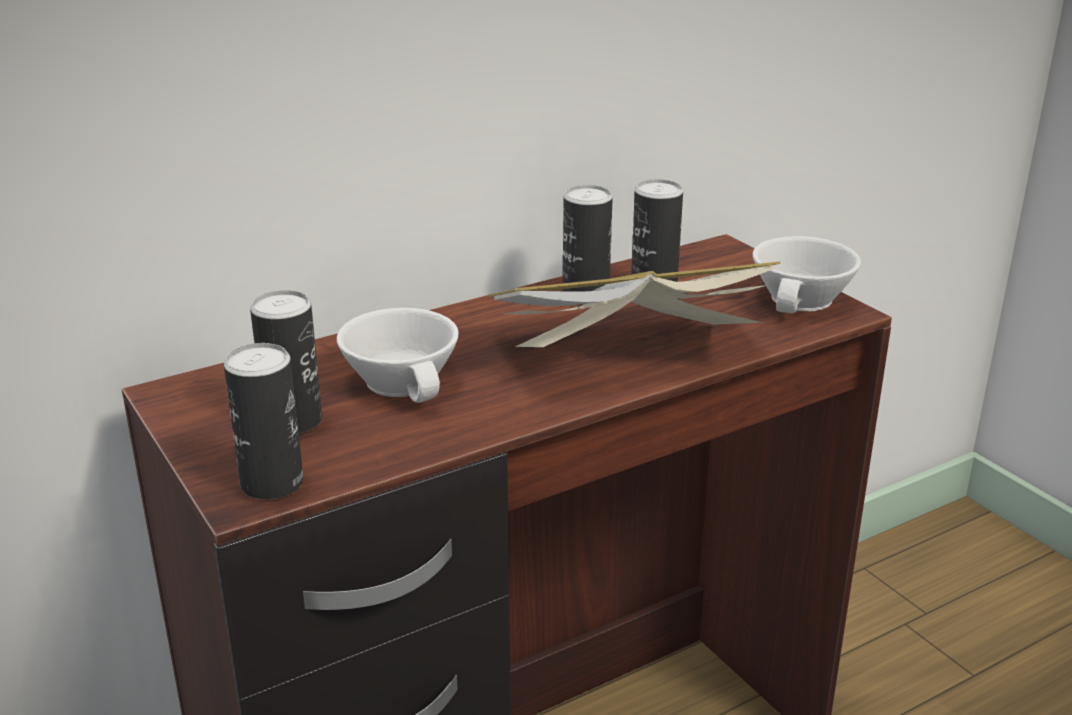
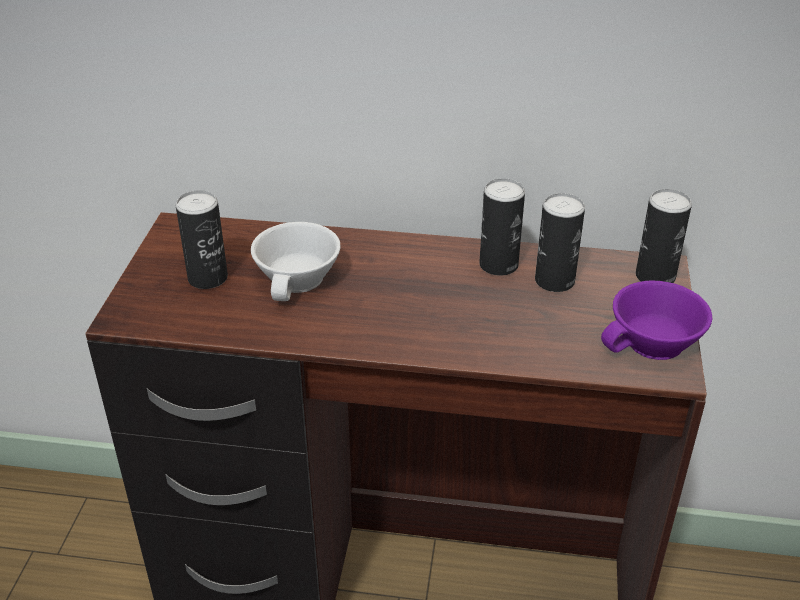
camera: 40 degrees right, 10 degrees up
(272, 483) = (146, 315): can -> can (655, 276)
(628, 355) = (457, 328): book -> none
(804, 300) = (654, 345): white cup -> purple cup

